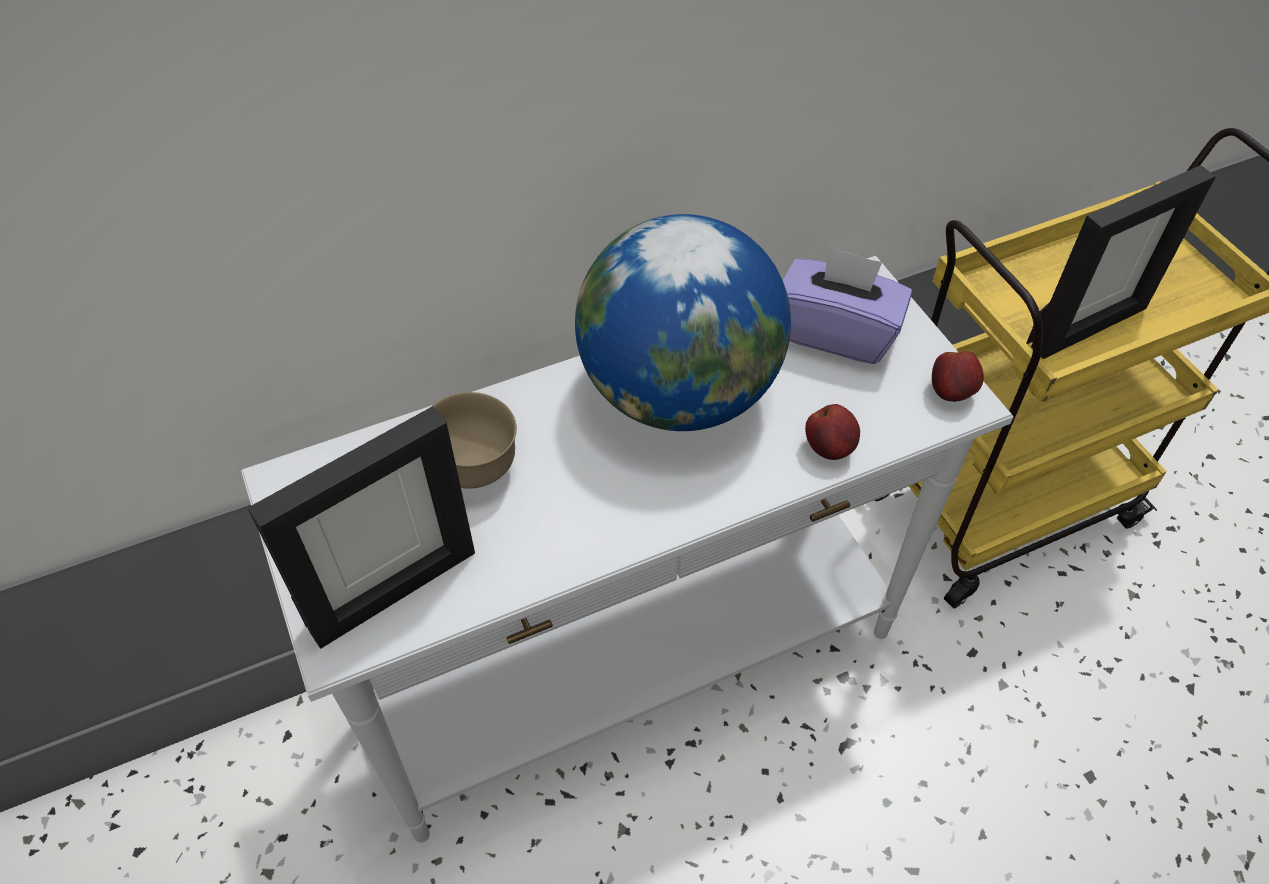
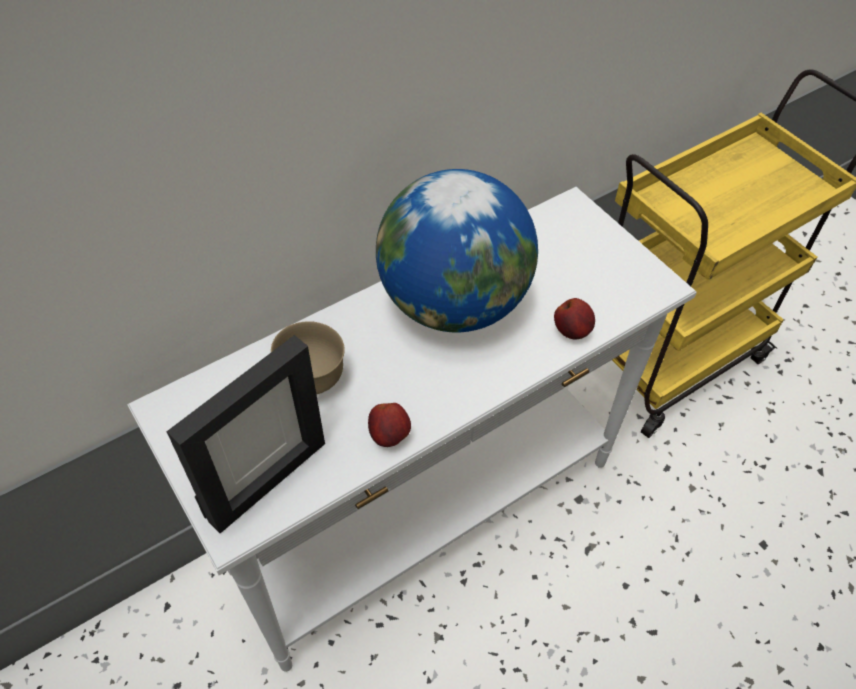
camera: 10 degrees left, 0 degrees up
(836, 332) = (559, 245): purple tissue box -> none
(951, 393) = (650, 280): apple -> apple (390, 436)
(1086, 325) = (729, 221): picture frame -> none

